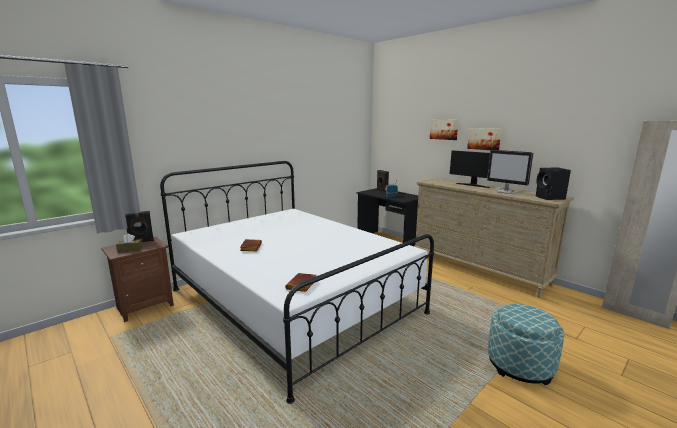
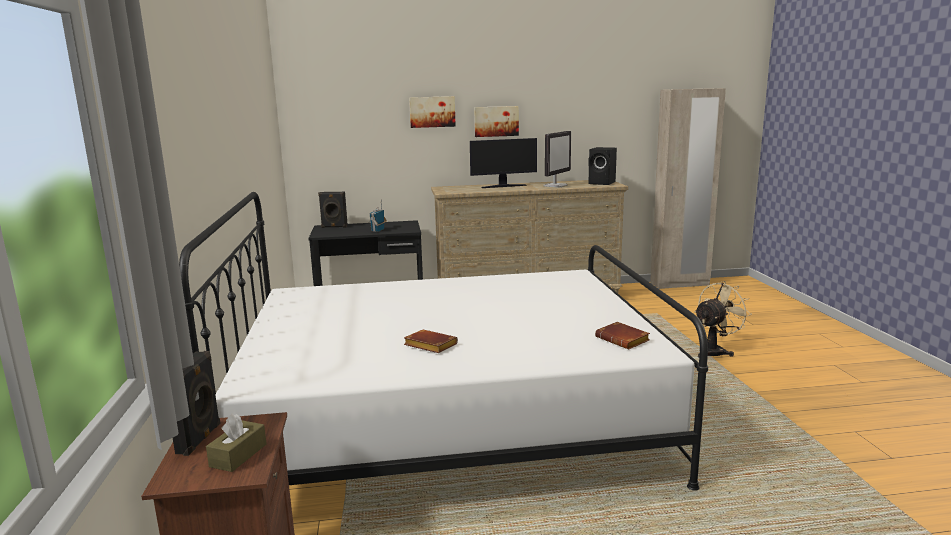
camera: 55 degrees left, 0 degrees up
(506, 192) = (555, 185): monitor -> monitor turned 45 degrees counterclockwise
(520, 365) = (715, 351): ottoman -> beige fan

